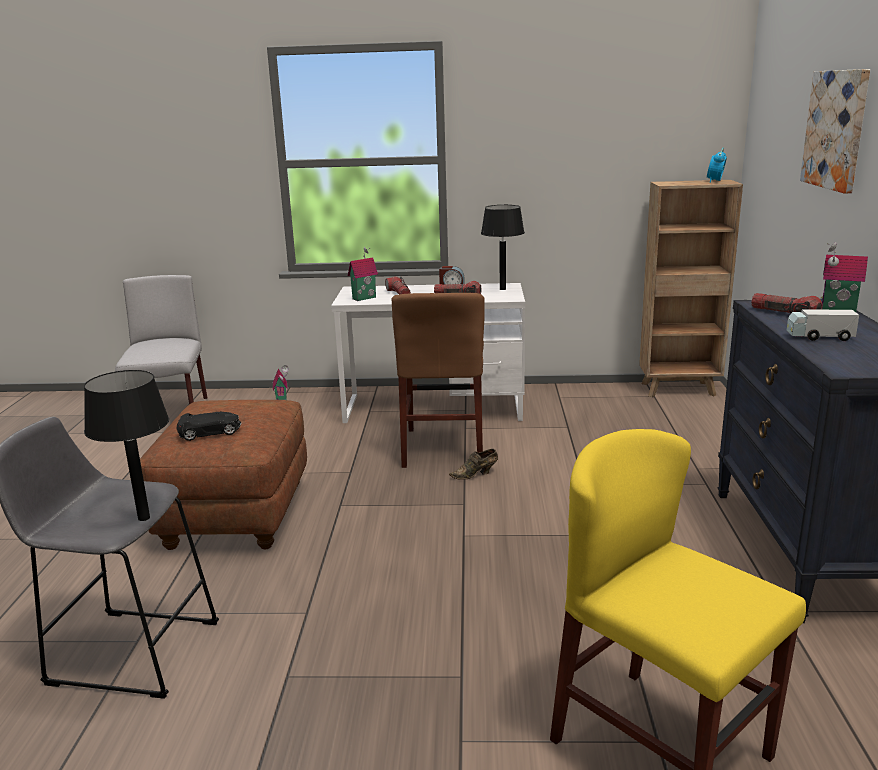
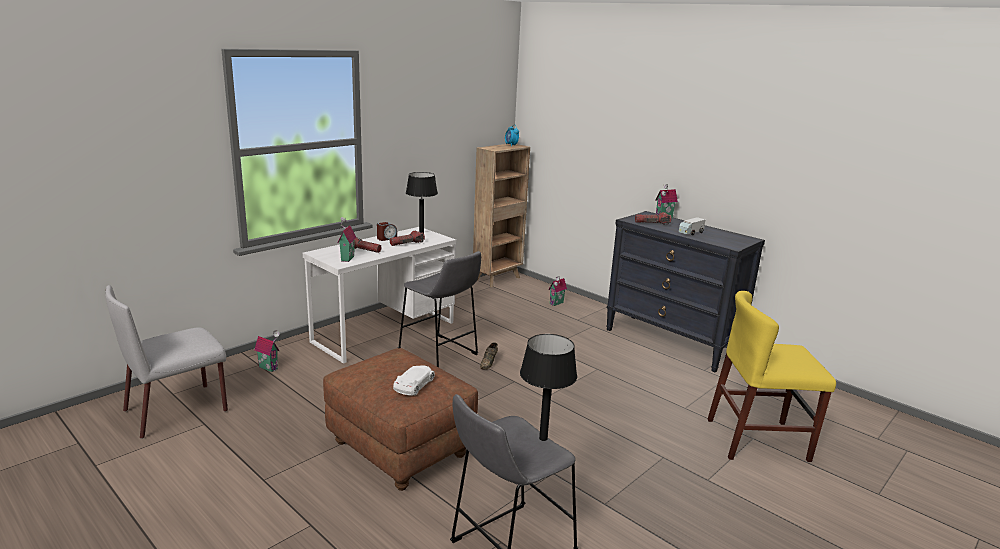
camera: 50 degrees left, 0 degrees up
(170, 415) = (178, 410): grey chair -> grey chair turned 75 degrees counterclockwise
(210, 432) = (414, 385): black toy car -> white toy car
(443, 447) = (440, 354): brown chair -> grey stool
(707, 440) = (557, 303): none -> toy house
(836, 129) = (627, 122): picture -> none

